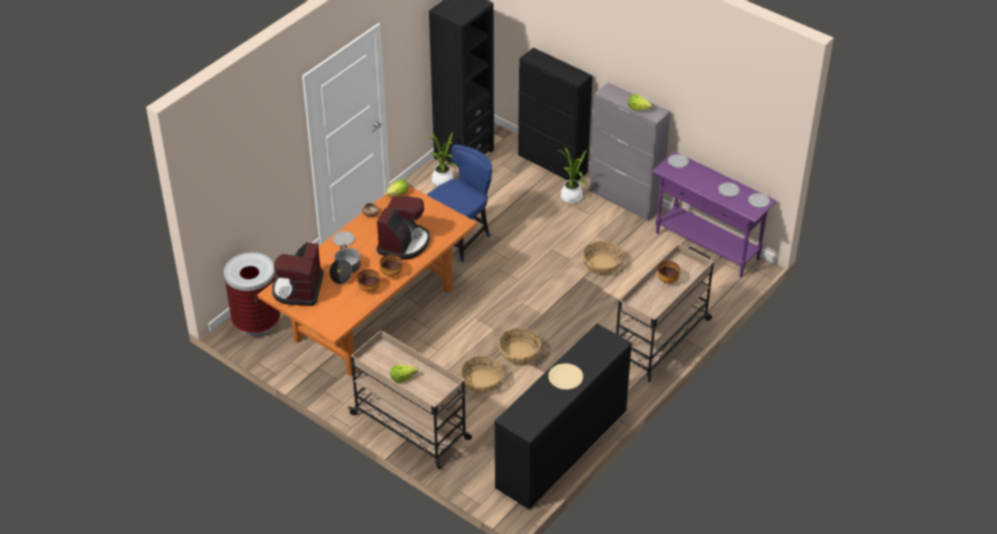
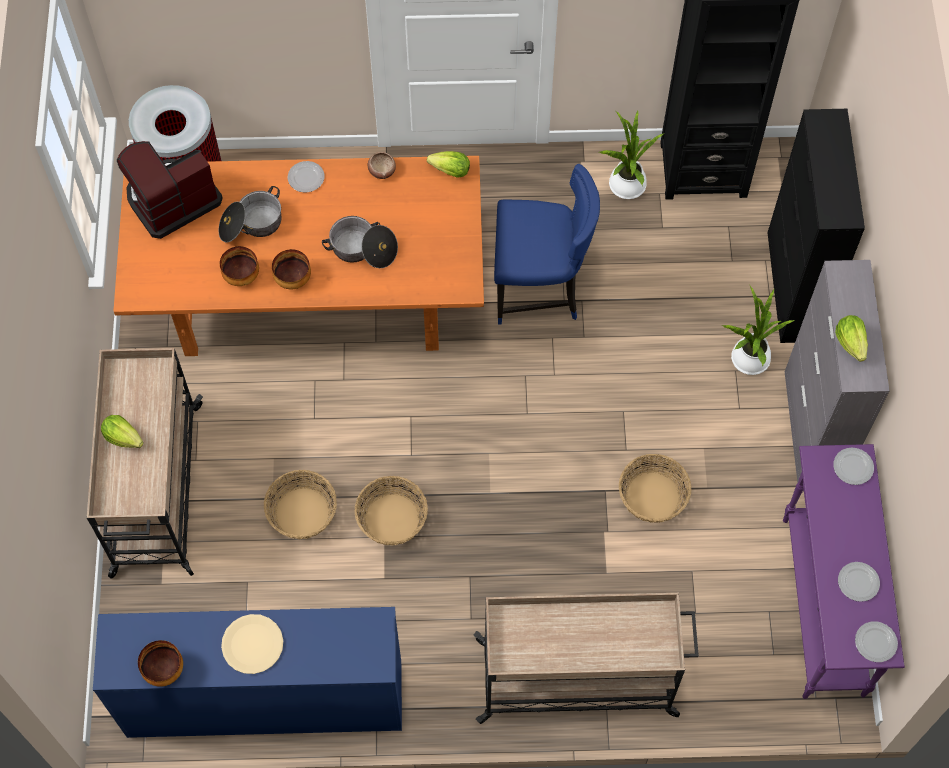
camera: 50 degrees right, 20 degrees up
(404, 243) = (362, 249): coffee machine -> cooking pot
(561, 449) = (264, 699): black dresser -> blue dresser
(667, 280) = (600, 629): bowl -> bowl (163, 669)

